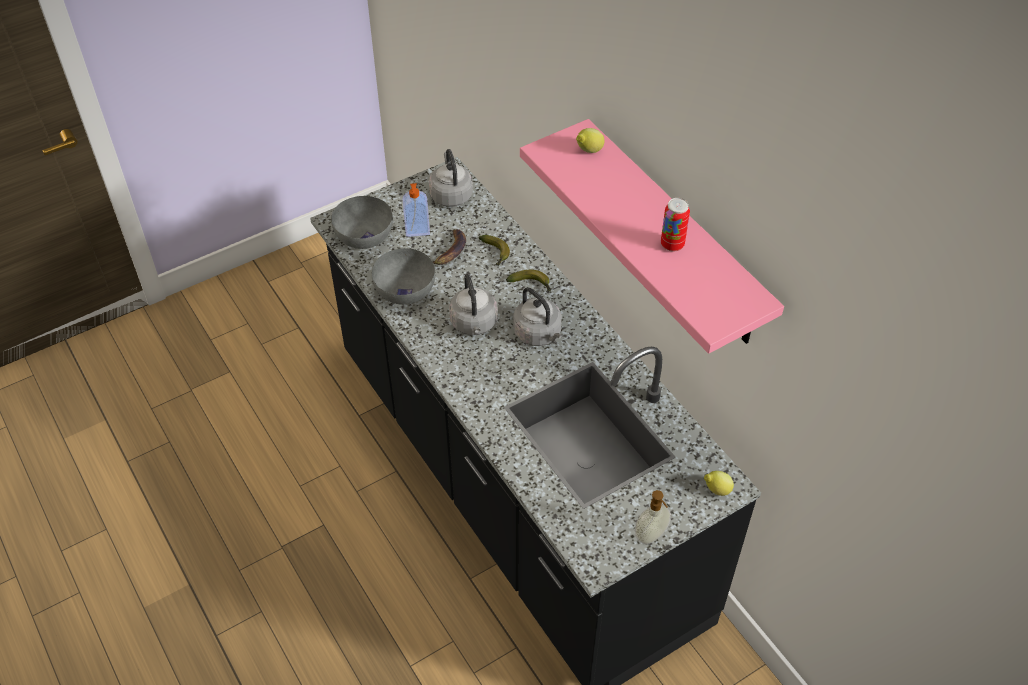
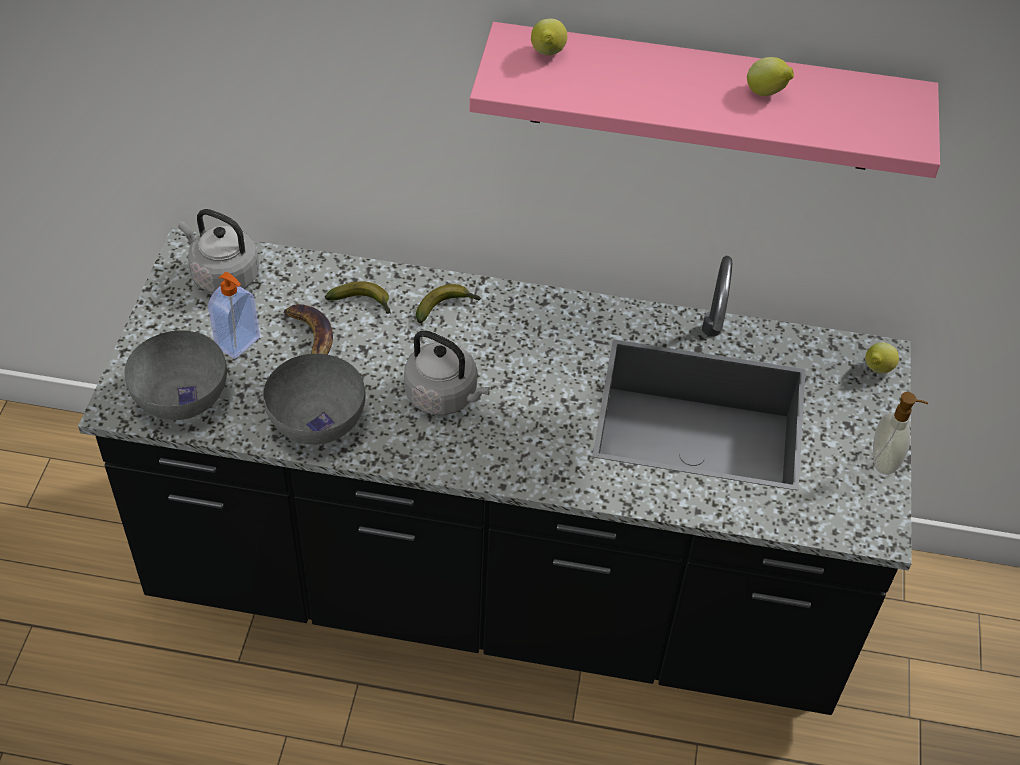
camera: 50 degrees left, 0 degrees up
(539, 334) = (525, 353): grey kettle -> none
(672, 245) = (766, 93): can -> lemon

